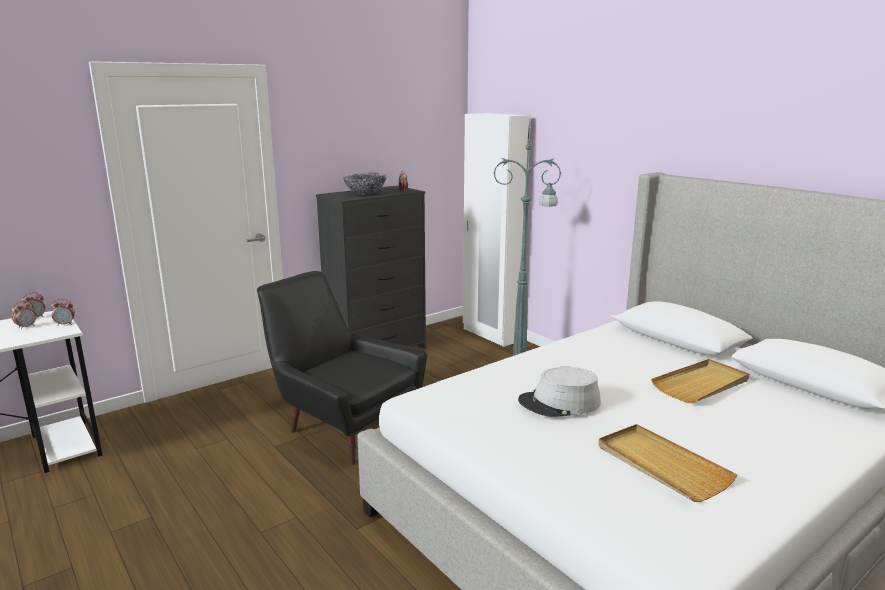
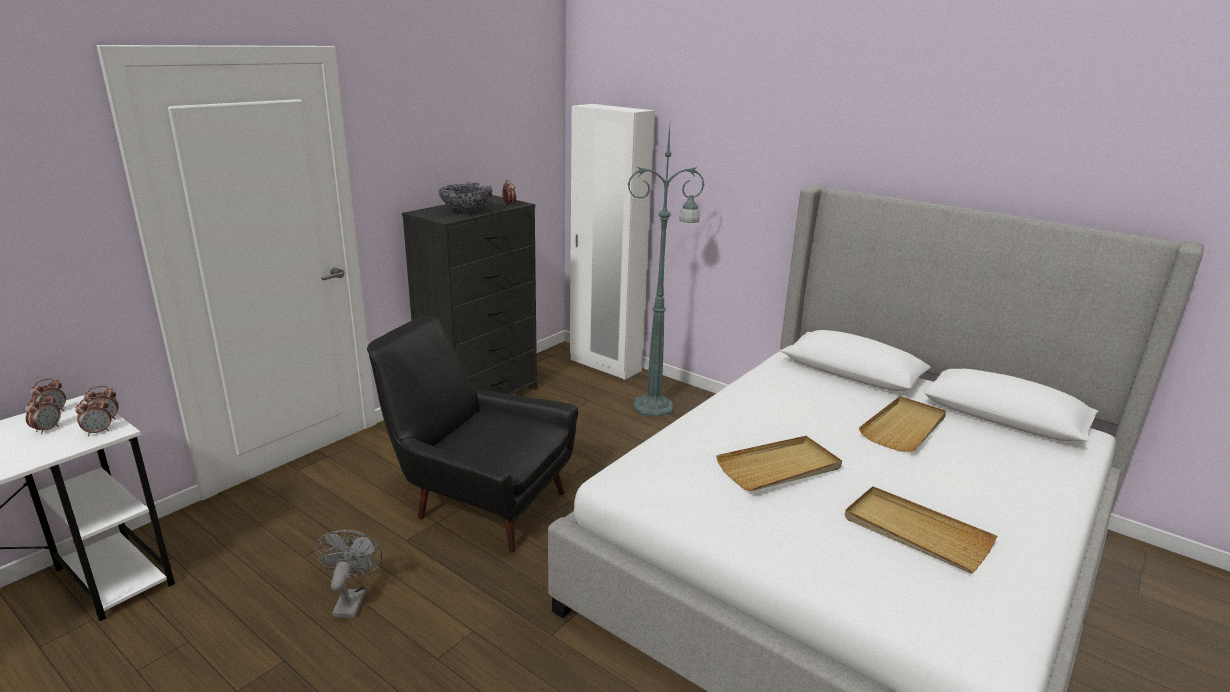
camera: 15 degrees left, 5 degrees up
(56, 331) = (98, 432): none -> alarm clock
(216, 482) = (351, 599): none -> grey fan
(559, 403) = (779, 467): grey hat -> beige tray

